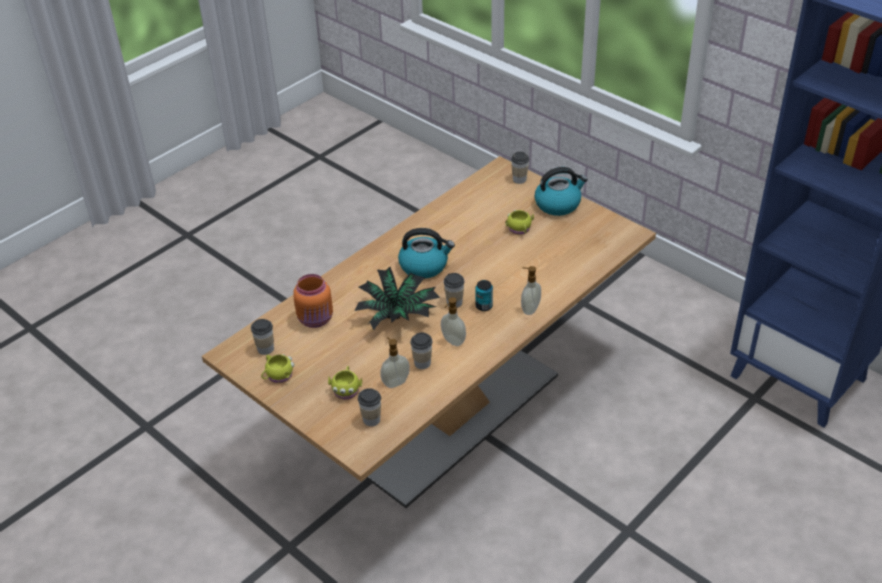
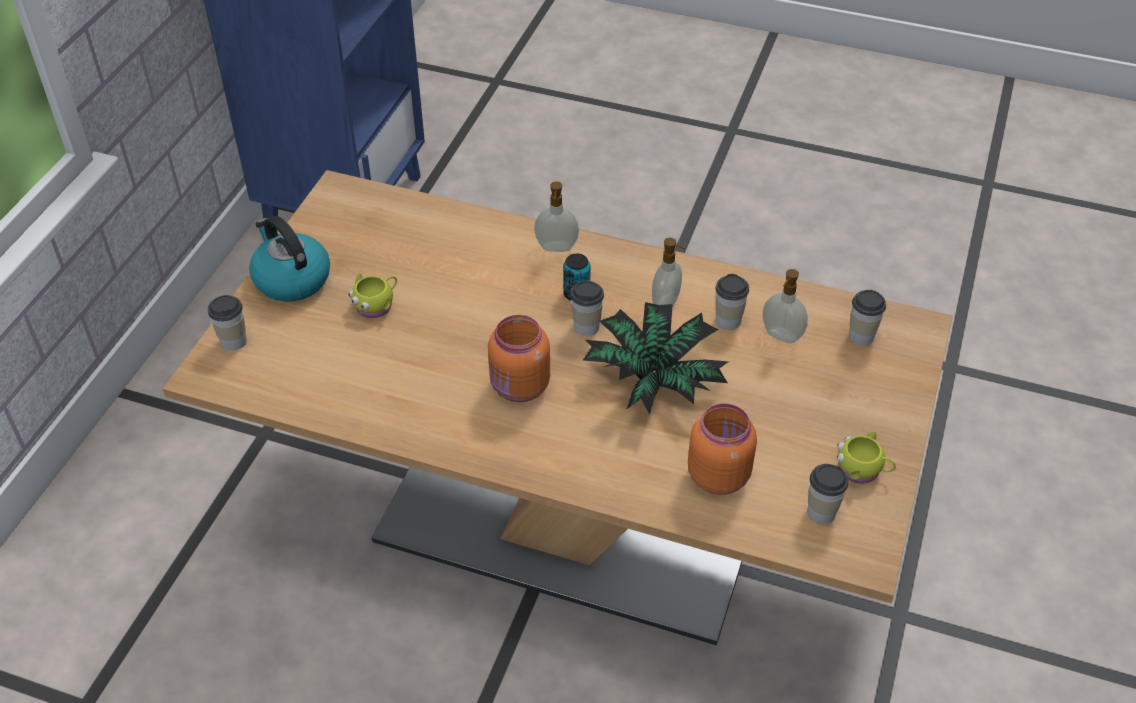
camera: 115 degrees left, 5 degrees up
(346, 389) = (830, 382): yellow mug -> none
(424, 266) = (519, 388): kettle -> orange jar

